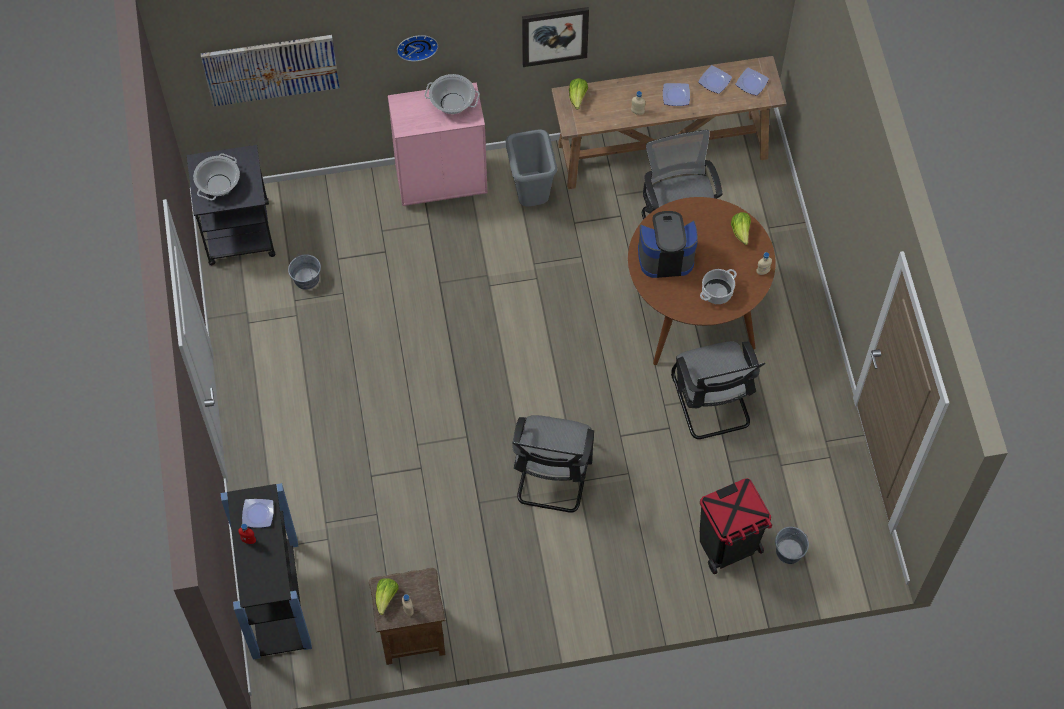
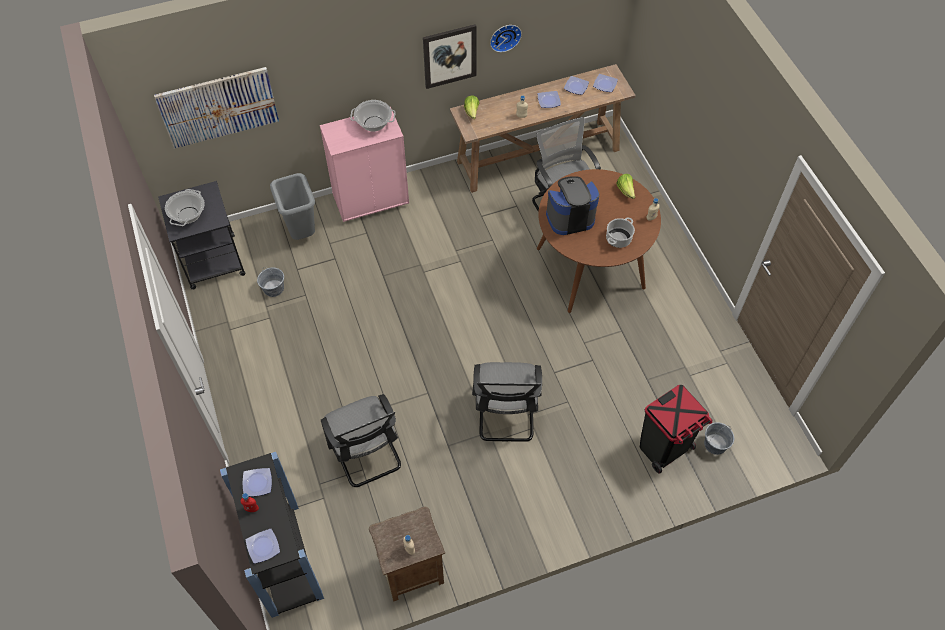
camera: 10 degrees left, 5 degrees down
(256, 582) = (264, 547): none -> plate
(386, 598) = (387, 541): lettuce -> none
(417, 45) = (338, 73): wall clock -> wall clock (504, 36)
(531, 197) = (444, 202): grey trash can -> grey trash can (302, 233)
(711, 402) = (621, 335): chair -> chair (365, 452)

